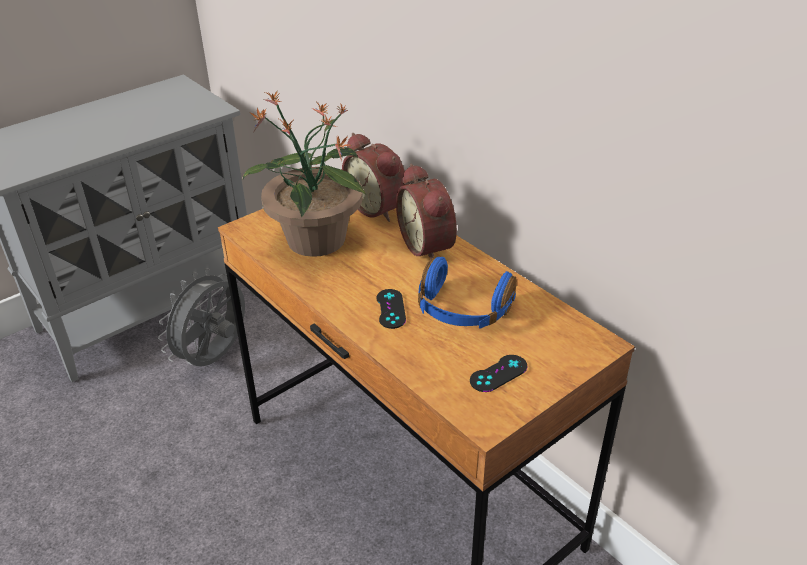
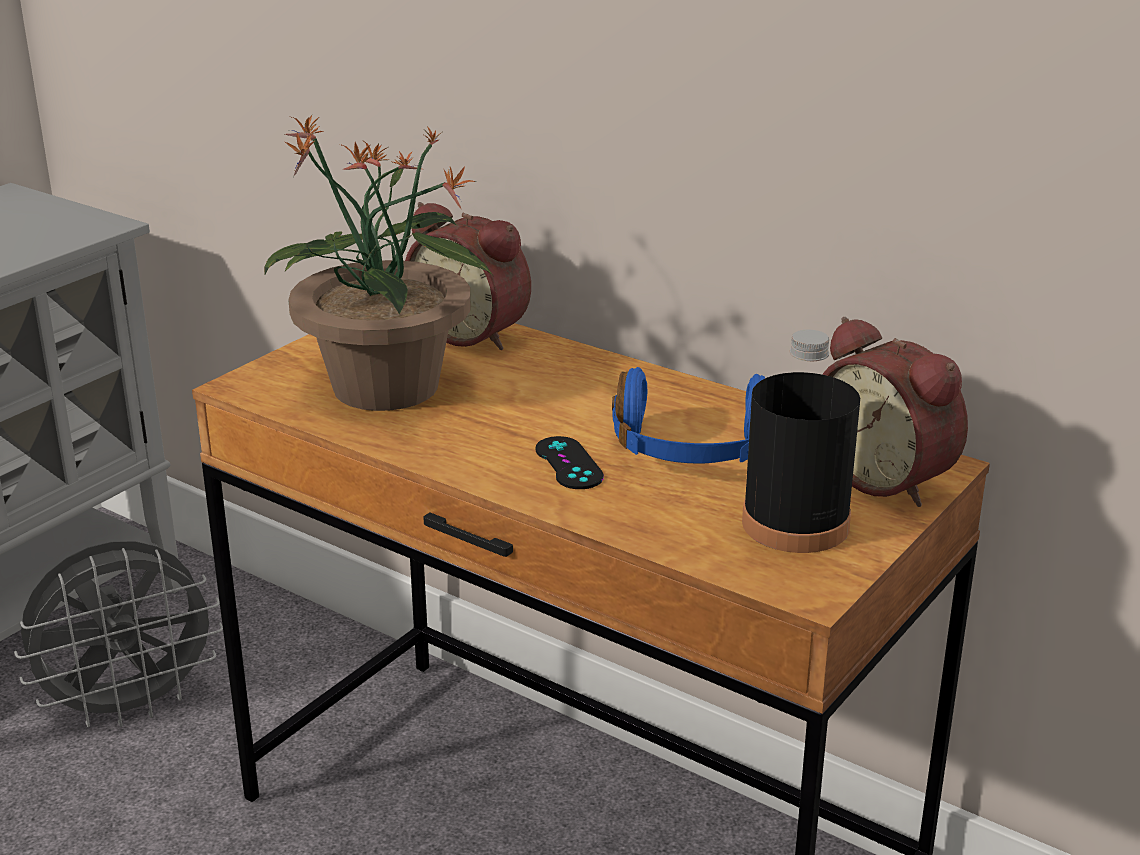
camera: 15 degrees left, 10 degrees down
(215, 358) = (130, 706): grey fan -> grey fan turned 135 degrees counterclockwise
(429, 246) = (589, 374): alarm clock -> alarm clock (888, 478)
(498, 373) = (795, 524): black game controller -> black bottle

